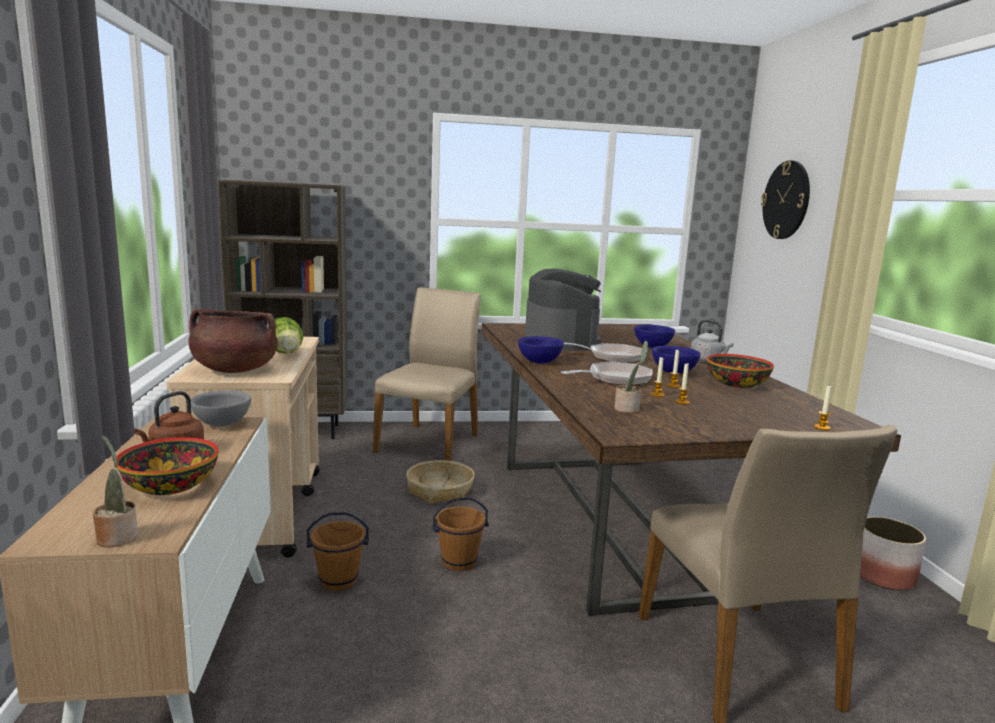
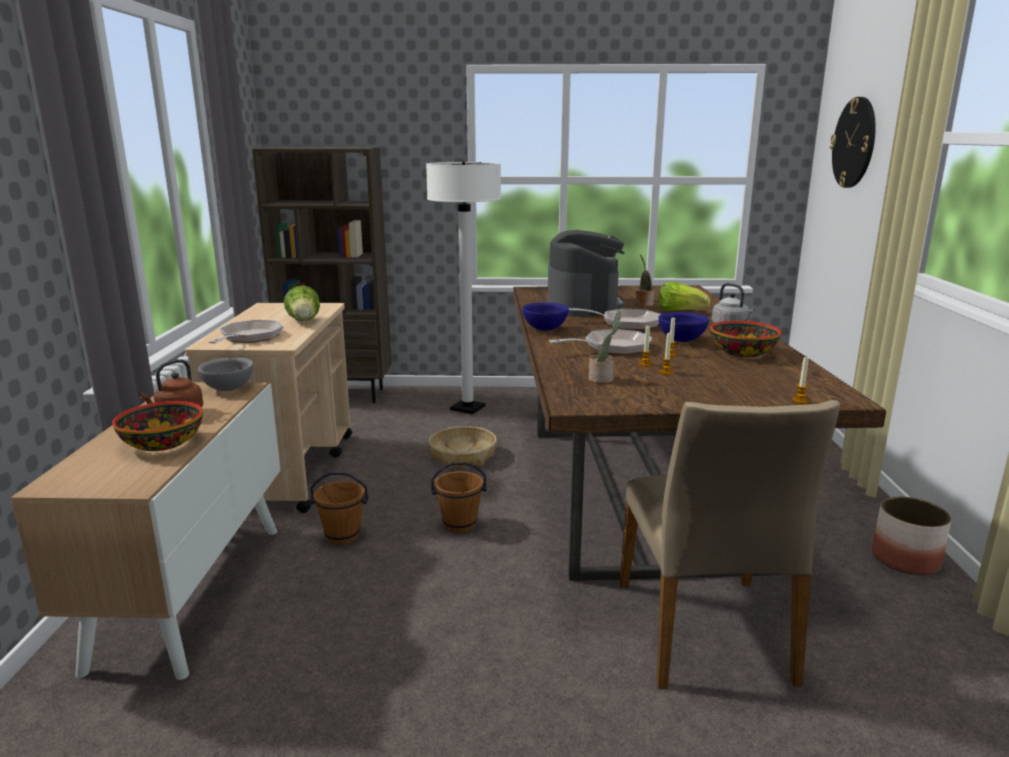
camera: 10 degrees right, 5 degrees up
(117, 537) = (105, 484): potted plant -> potted plant (643, 304)
(234, 370) = (249, 338): brown cooking pot -> frying pan
(430, 443) = (467, 408): beige chair -> white floor lamp
(652, 347) = (679, 311): blue bowl -> lettuce

